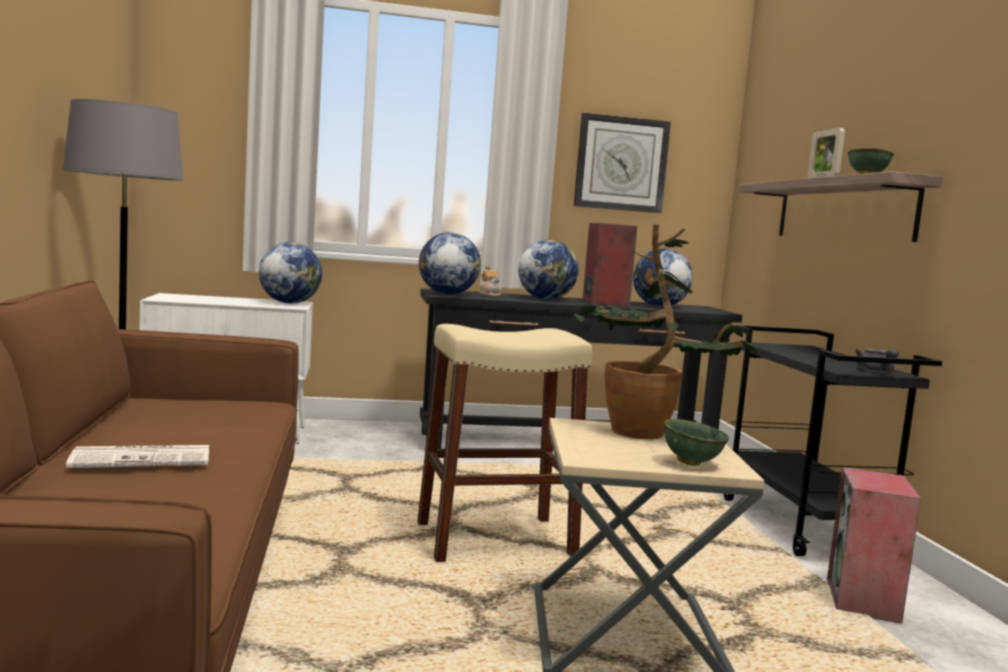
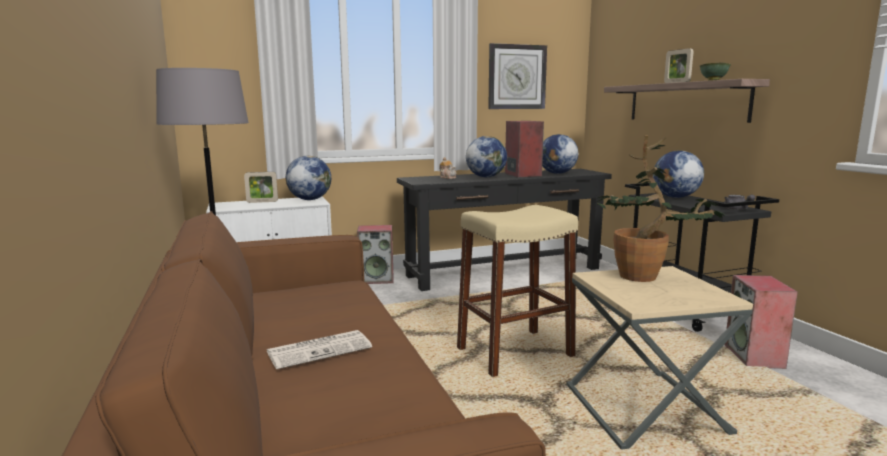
camera: 10 degrees left, 5 degrees up
(225, 299) = (262, 202): none -> picture frame
(378, 430) = (377, 279): none -> speaker
(447, 294) = (423, 181): globe -> globe (675, 197)
(691, 463) = (699, 297): green bowl -> none

